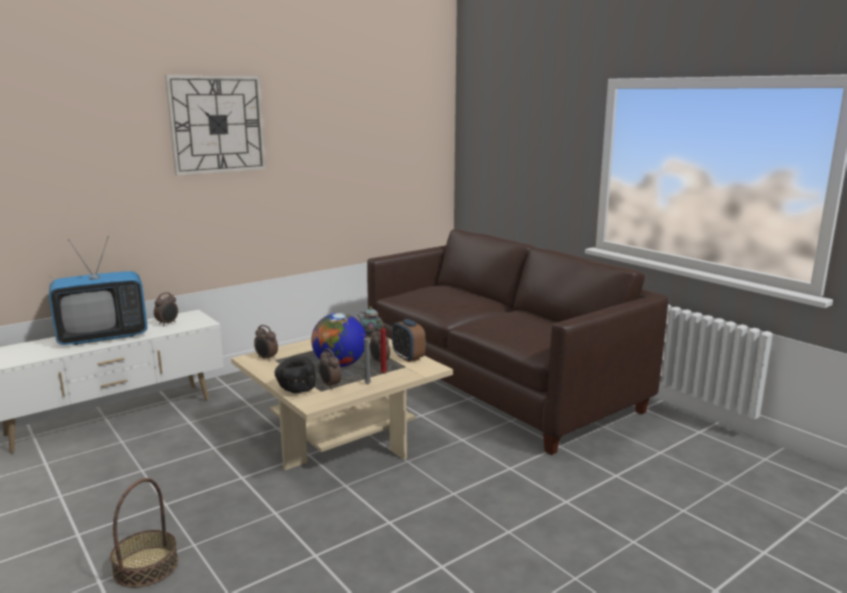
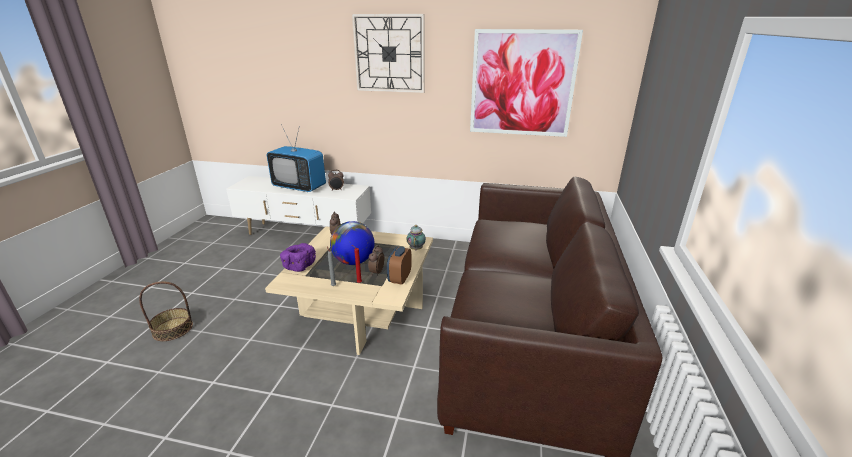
camera: 50 degrees right, 10 degrees up
(296, 389) = (299, 266): black bowl -> purple bowl
(330, 385) = (316, 274): alarm clock -> none
(364, 149) = (522, 84): none -> picture

